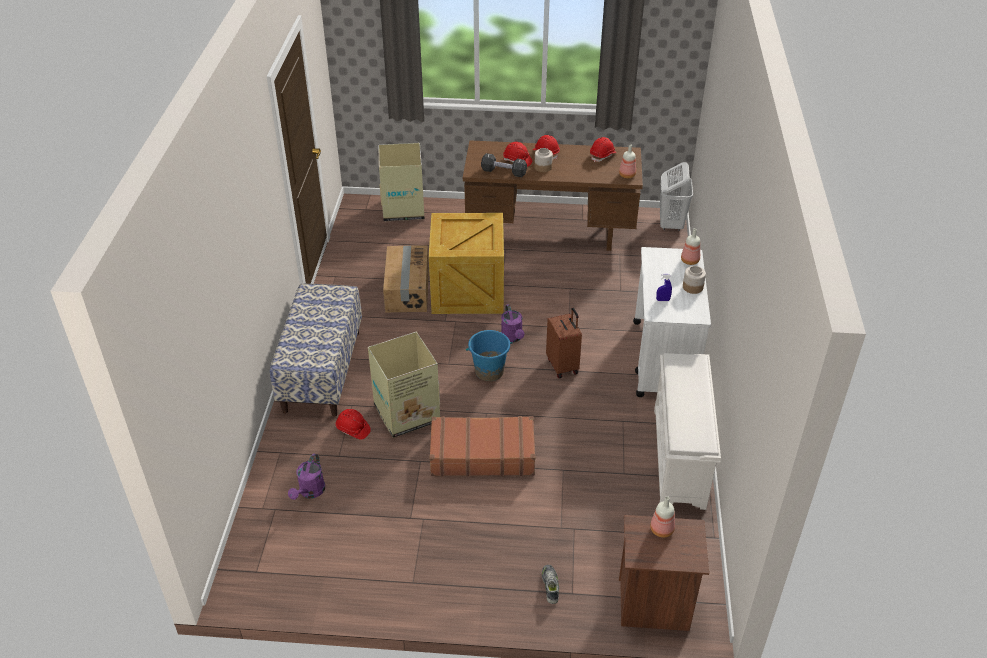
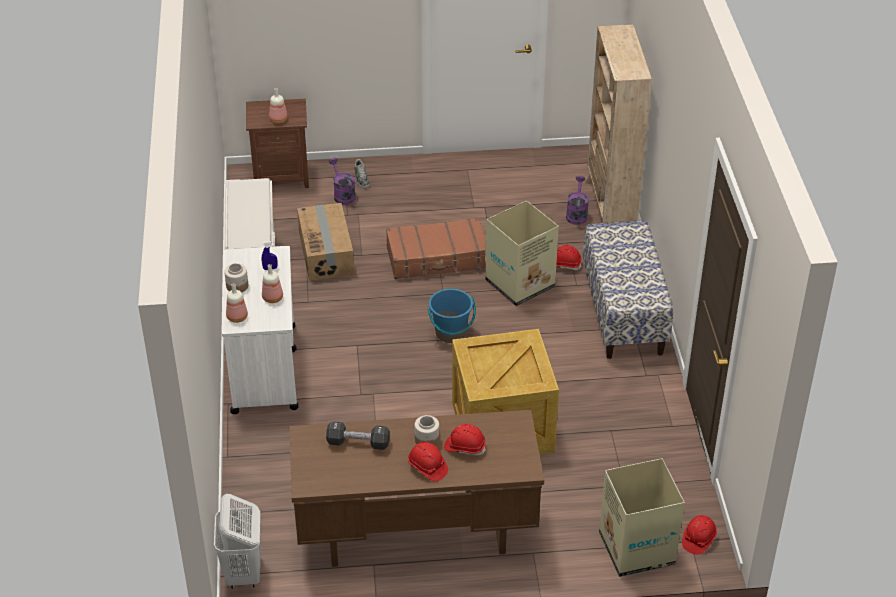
camera: 170 degrees right, 0 degrees up
(268, 497) = (610, 207): none -> beige bookcase
(406, 289) = (577, 418): cardboard box -> cardboard box (326, 253)
(503, 172) = (478, 424): black dumbbell -> black dumbbell (358, 443)
(513, 338) = (434, 373): purple watering can -> purple watering can (342, 195)
(563, 366) = (373, 348): brown suitcase -> none
(603, 155) = (345, 473): red hard hat -> red hard hat (698, 539)
(627, 175) = (310, 440): bottle -> bottle (272, 297)

